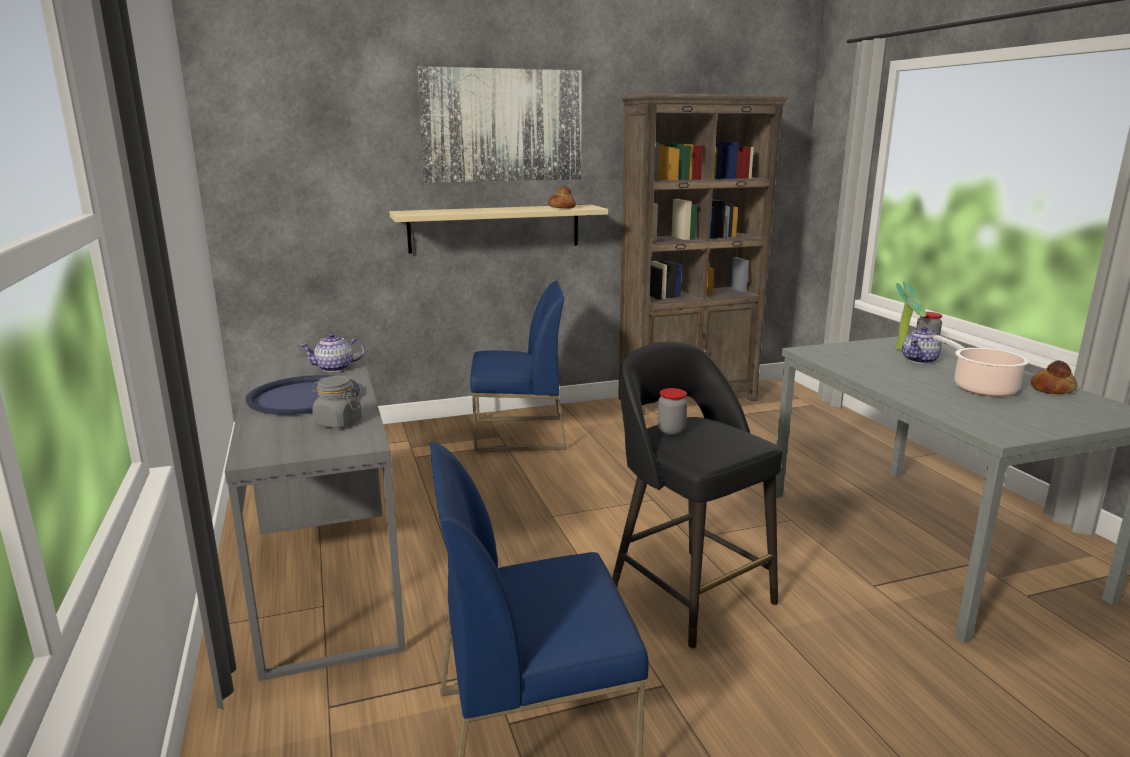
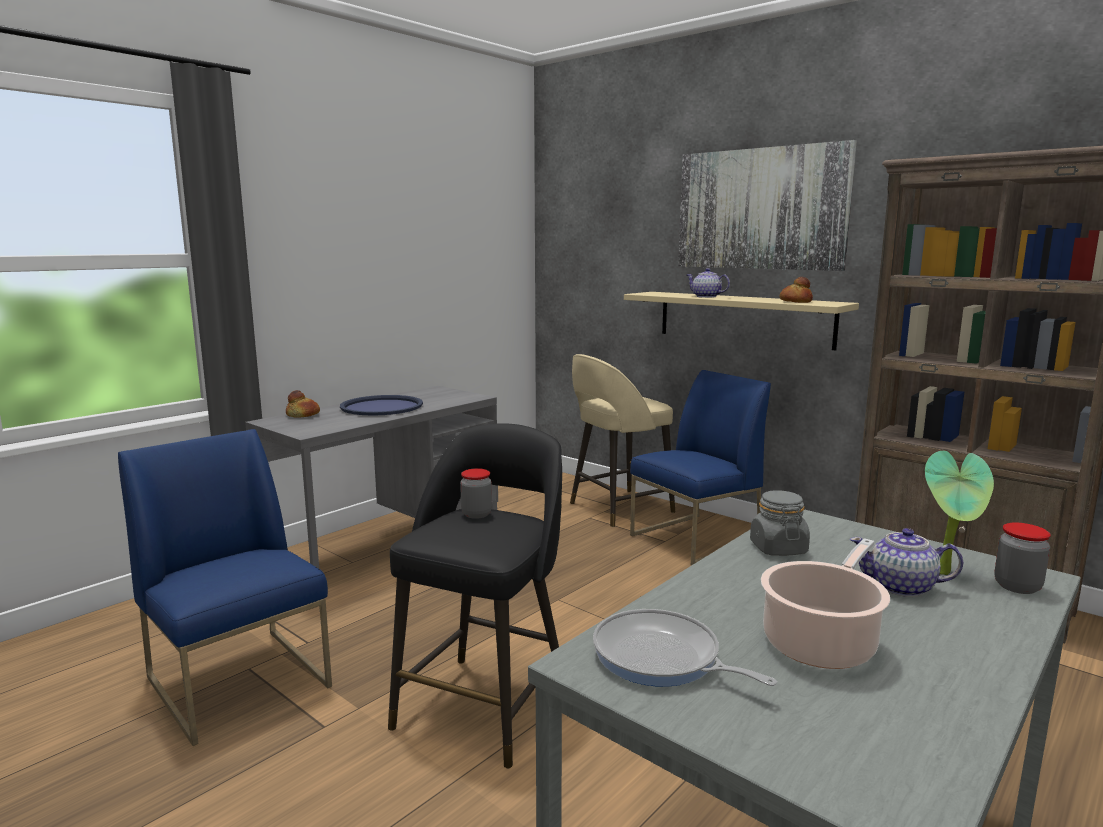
camera: 60 degrees right, 5 degrees down
(335, 368) = (448, 400): teapot -> teapot (706, 297)
(337, 422) = (340, 421): grey jar -> grey jar (778, 548)
(415, 440) = (618, 508): none -> beige stool
(518, 434) = (695, 539): blue chair -> blue chair turned 90 degrees counterclockwise
(997, 419) = (661, 658): none -> frying pan
(1052, 389) = (935, 713): bread -> bread (302, 415)

